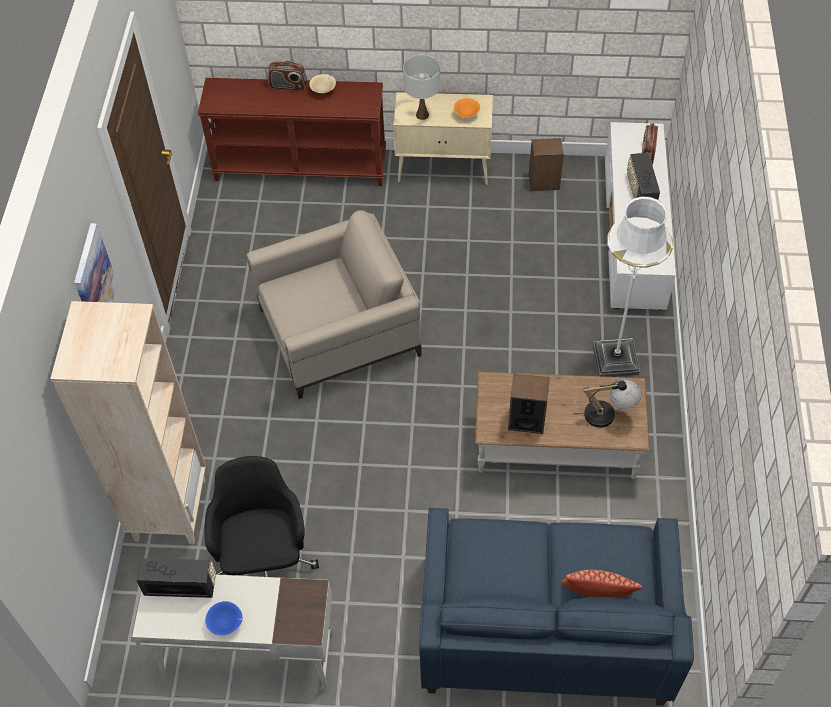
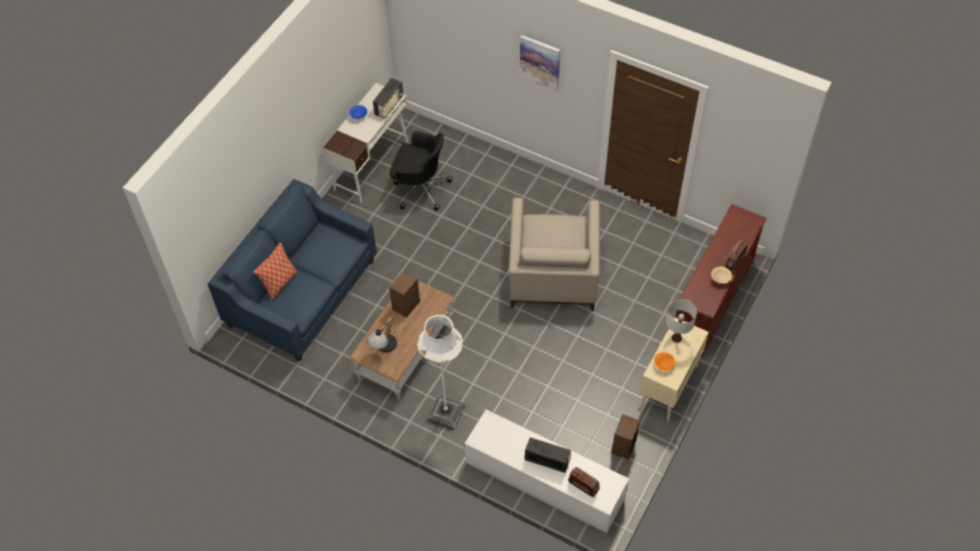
camera: 115 degrees right, 0 degrees up
(169, 509) = (476, 157): beige bookcase -> none

